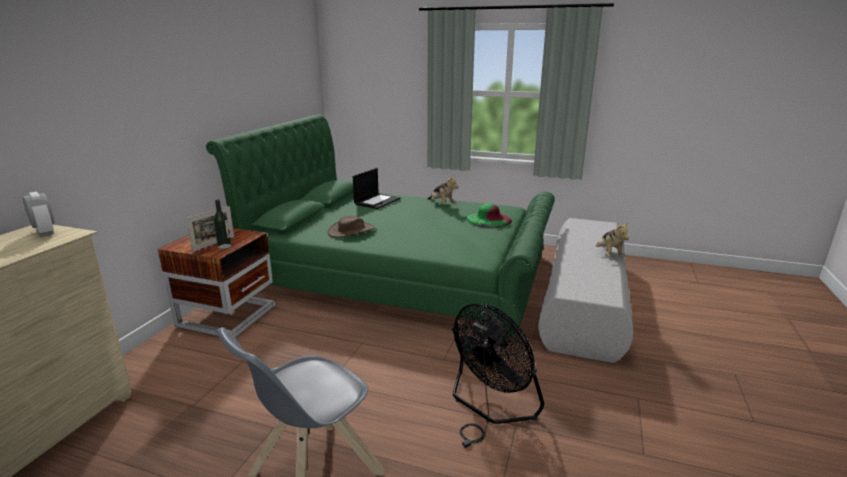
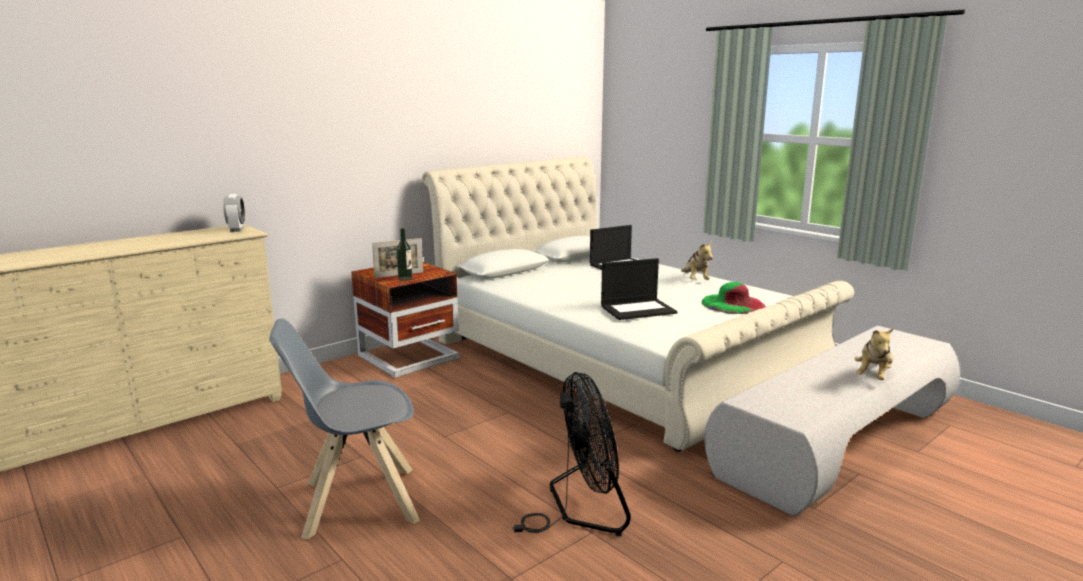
camera: 30 degrees right, 5 degrees down
(351, 231) = (553, 289): brown hat -> none
(400, 273) = (619, 356): green bed -> beige bed
(437, 236) = (638, 309): none -> laptop

